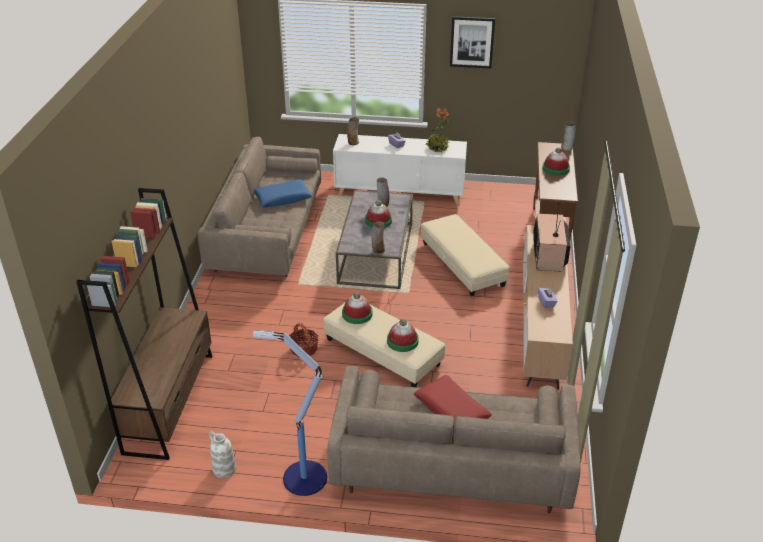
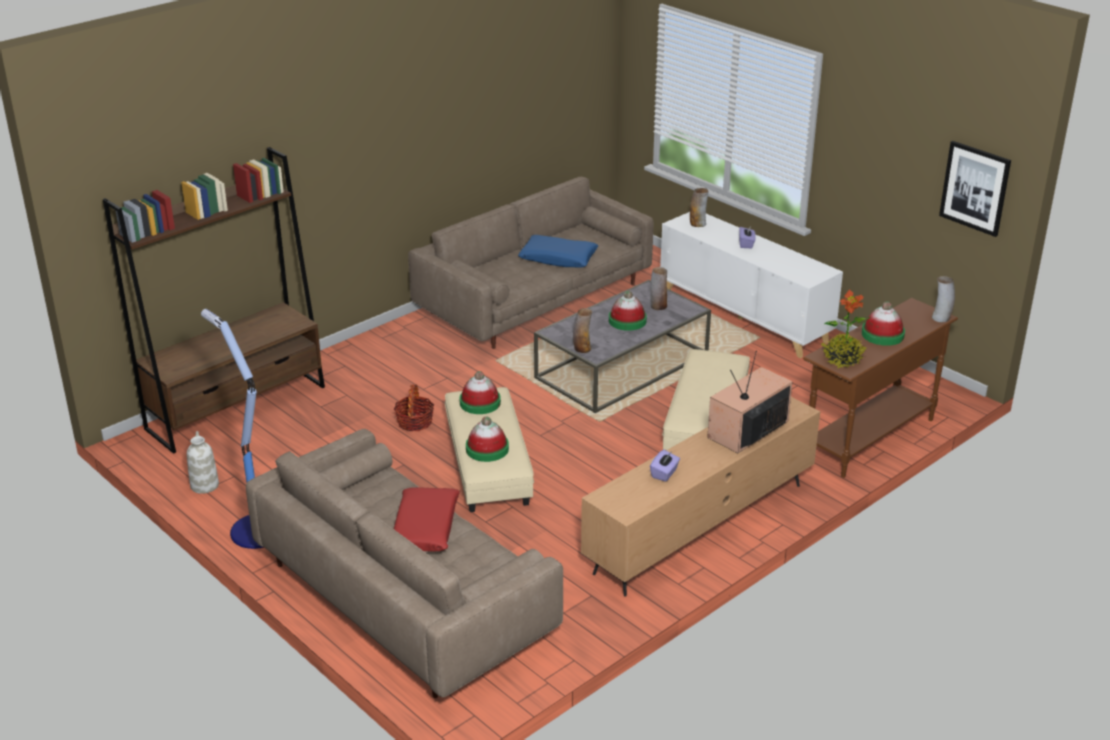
camera: 40 degrees right, 5 degrees down
(437, 148) = (792, 265): potted plant -> potted plant (842, 359)
(472, 42) = (872, 124): picture -> picture (975, 188)

